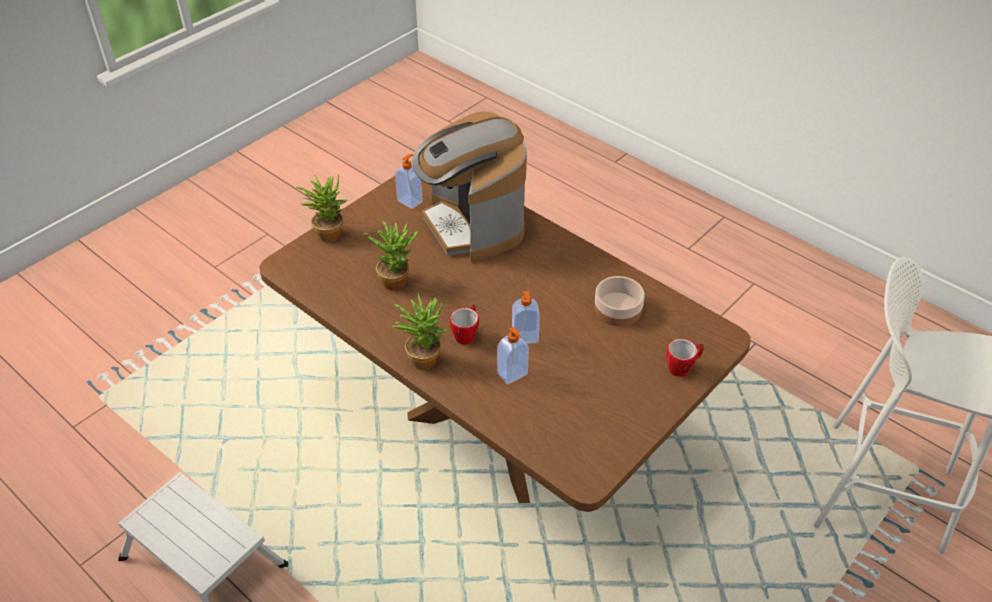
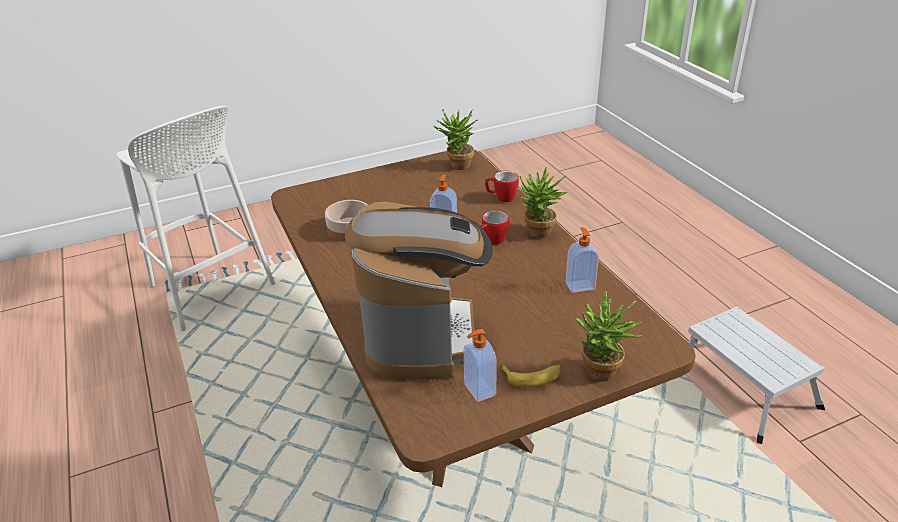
camera: 155 degrees left, 10 degrees down
(376, 219) = (533, 377): none -> banana
(397, 279) = (536, 300): potted plant -> potted plant (457, 166)
(513, 374) = (471, 209): soap dispenser -> soap dispenser (579, 285)
(683, 367) = (342, 187): mug -> mug (501, 198)

